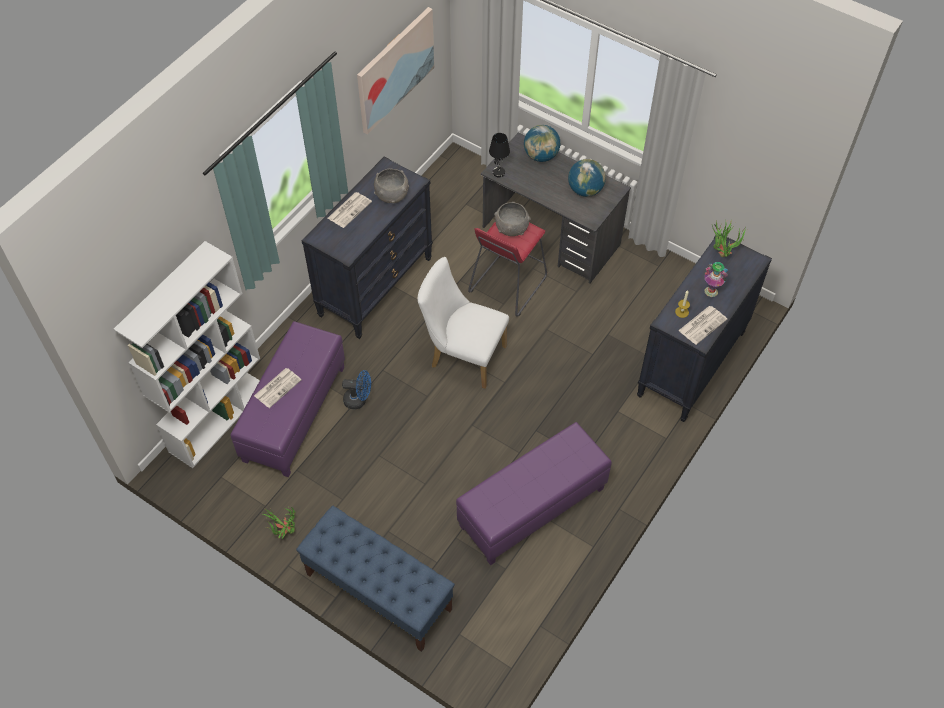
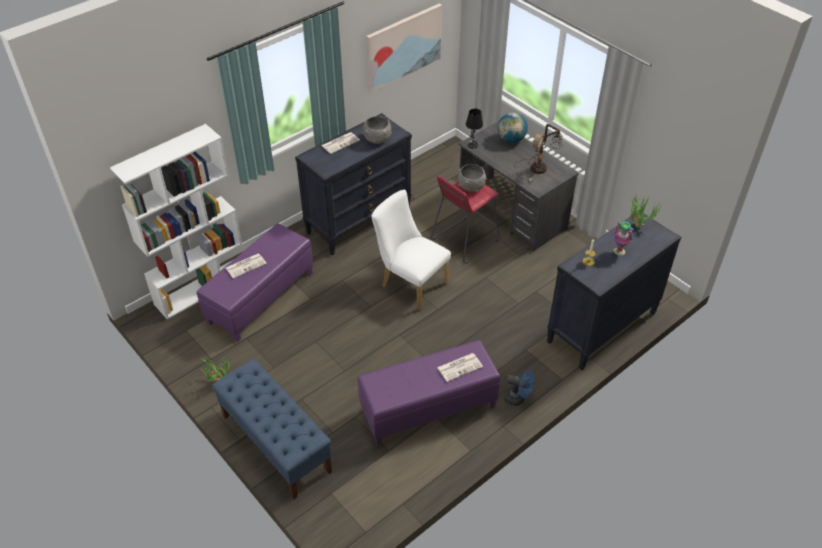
camera: 15 degrees right, 10 degrees down
(359, 400) = (315, 298): blue fan -> blue fan (518, 398)
(585, 190) = (539, 168): globe -> table lamp
(702, 324) = (604, 274): newspaper -> newspaper (460, 367)

